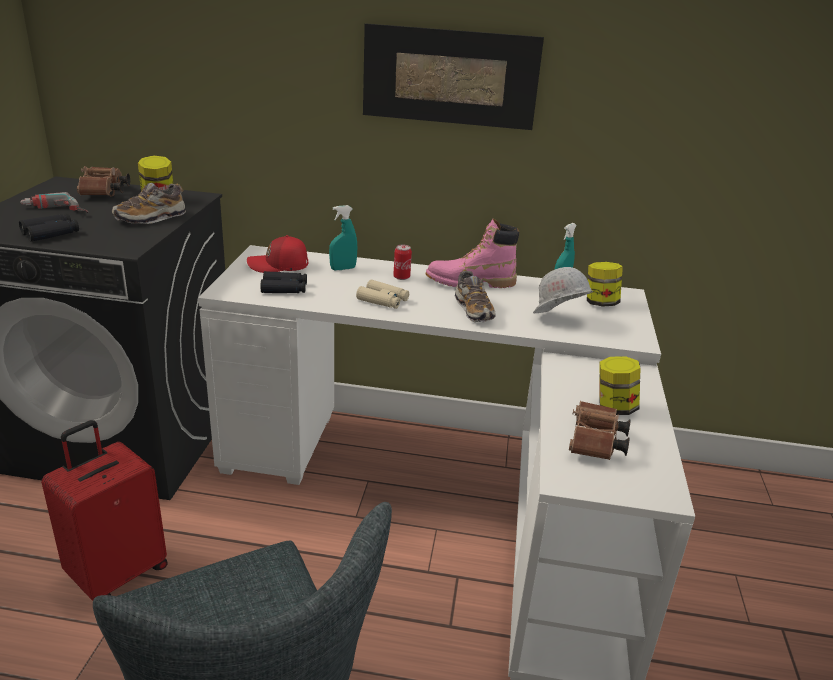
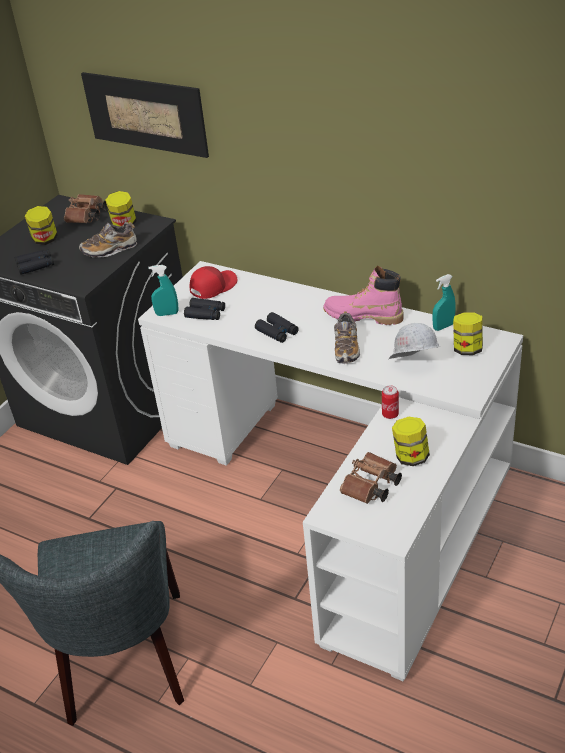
camera: 25 degrees right, 10 degrees up
(54, 211) = (45, 240): power drill -> jar
(117, 573) = (78, 516): red suitcase -> none
(279, 265) = (212, 287): red cap -> red cap turned 120 degrees clockwise
(343, 268) = (262, 293): turquoise spray bottle -> turquoise spray bottle (167, 314)
(383, 300) = (277, 332): beige binoculars -> black binoculars
(401, 277) = (307, 306): can -> can (390, 414)
(450, 77) = (340, 141): picture -> picture (145, 114)

